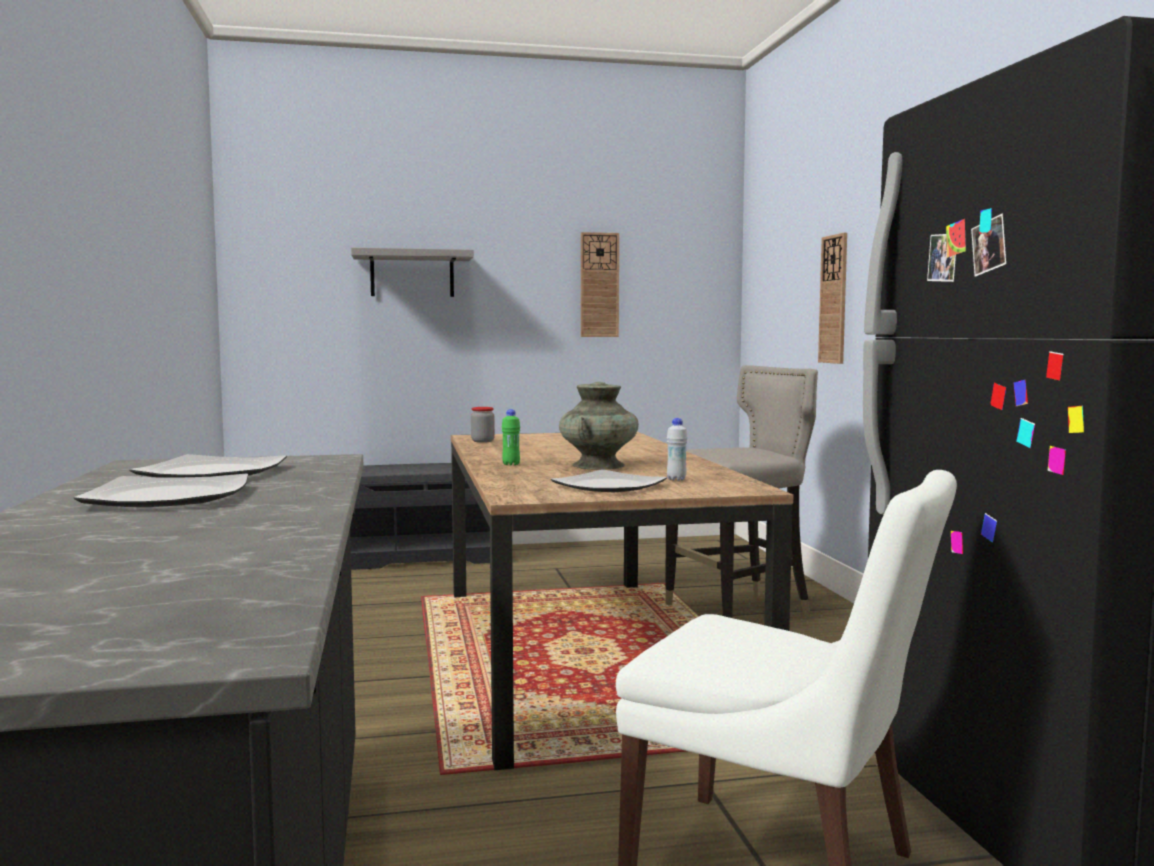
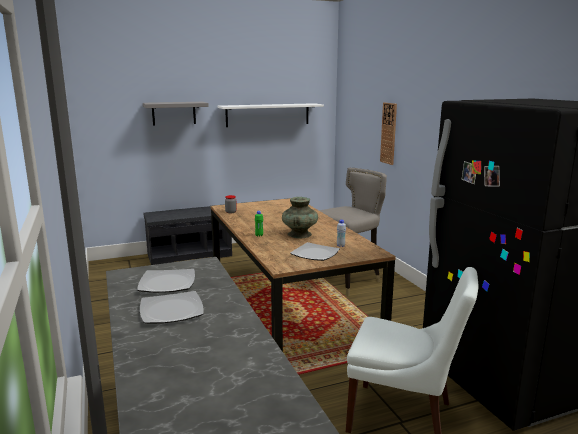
camera: 10 degrees left, 10 degrees up
(599, 285) = (268, 115): wall clock -> white shelf

